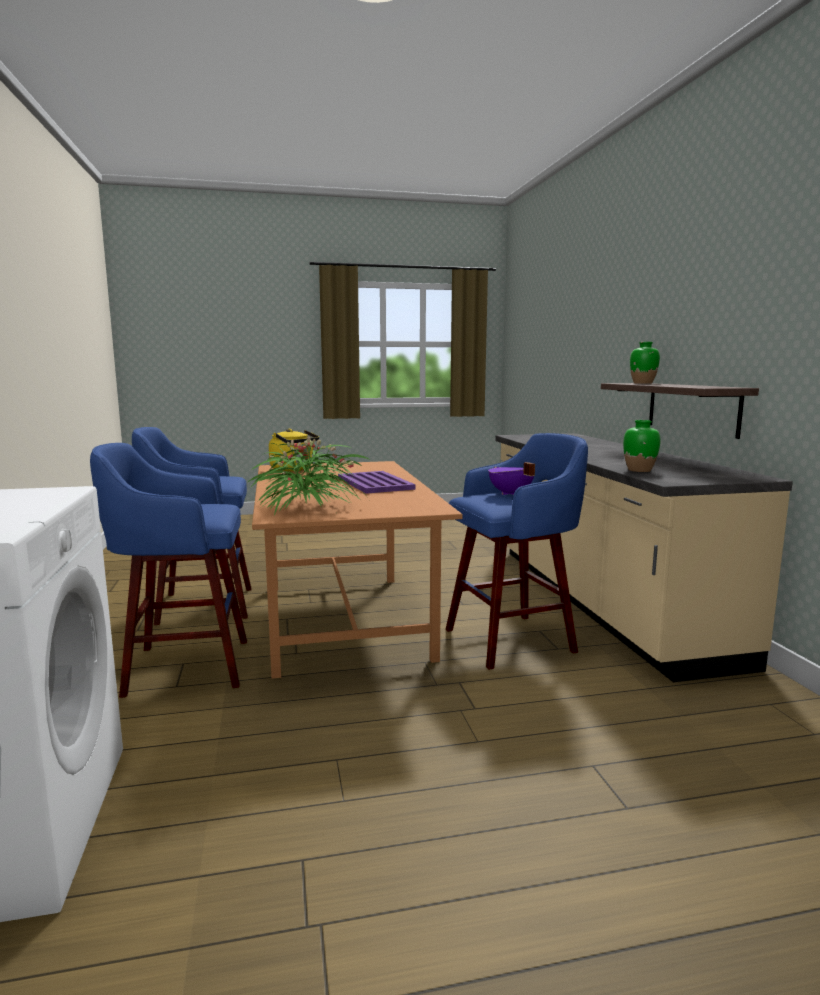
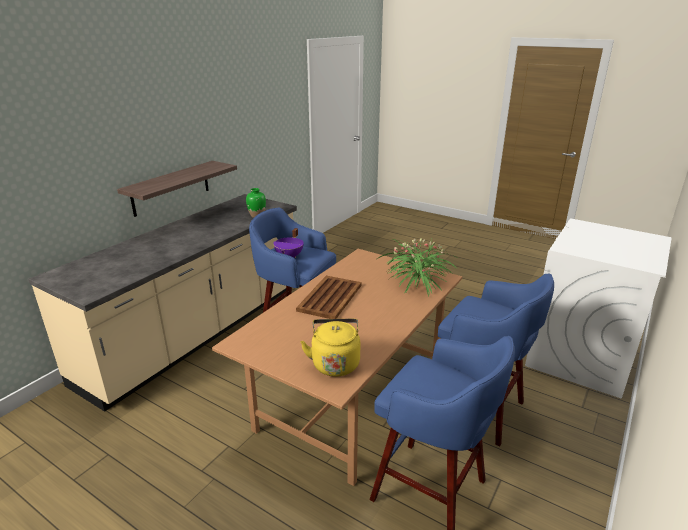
camera: 135 degrees left, 15 degrees up
(375, 483) = (330, 297): purple tray -> brown tray
(643, 383) = (143, 185): green vase -> none

